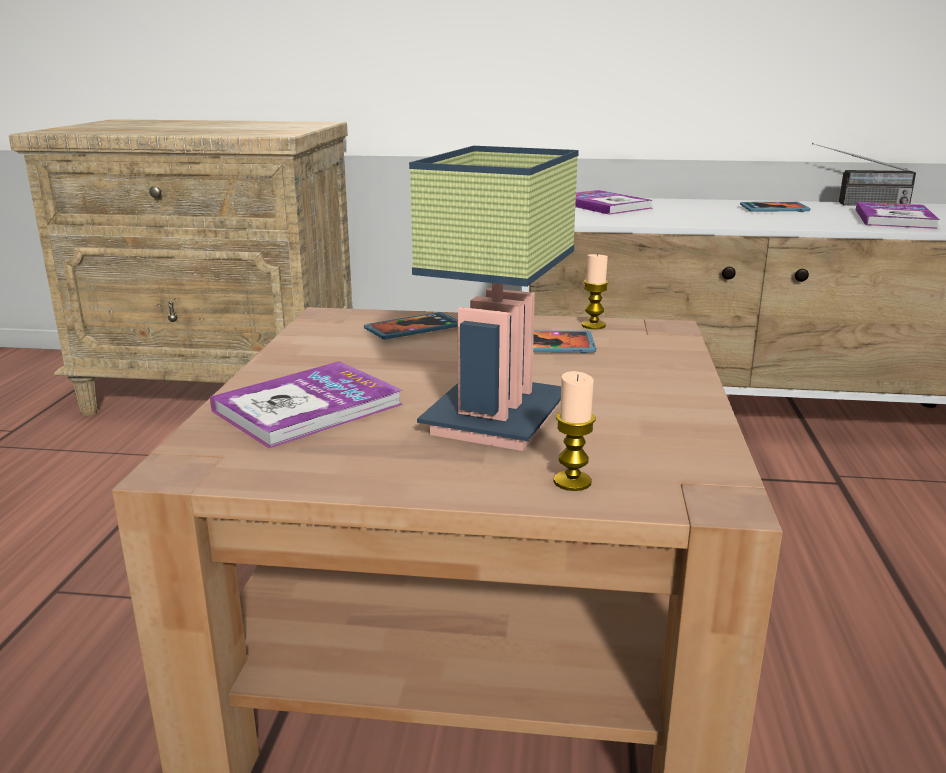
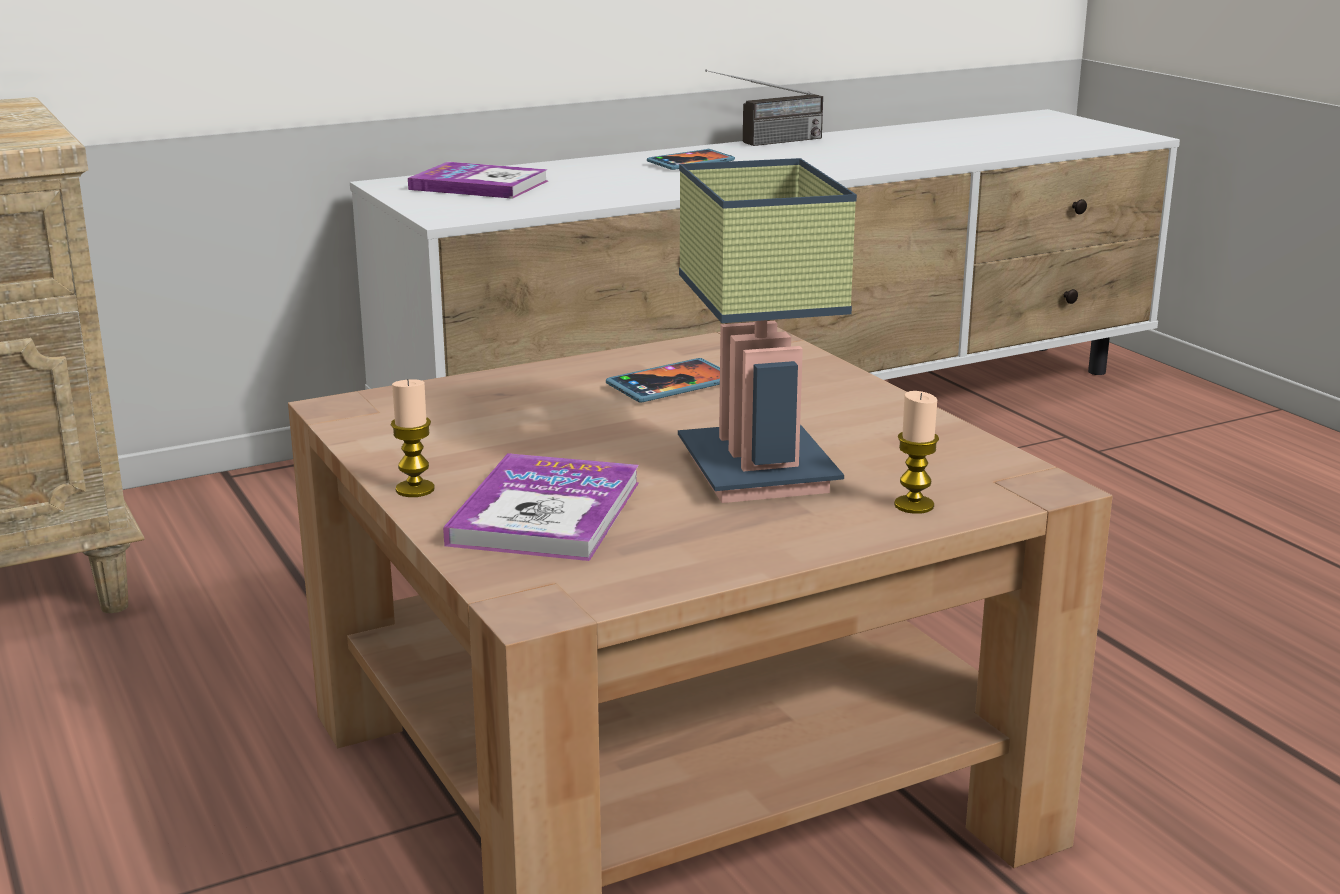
camera: 35 degrees left, 0 degrees up
(413, 329) = (489, 400): phone -> none
(593, 325) = (680, 351): candle -> candle (415, 489)
(894, 218) = (832, 159): book -> none

